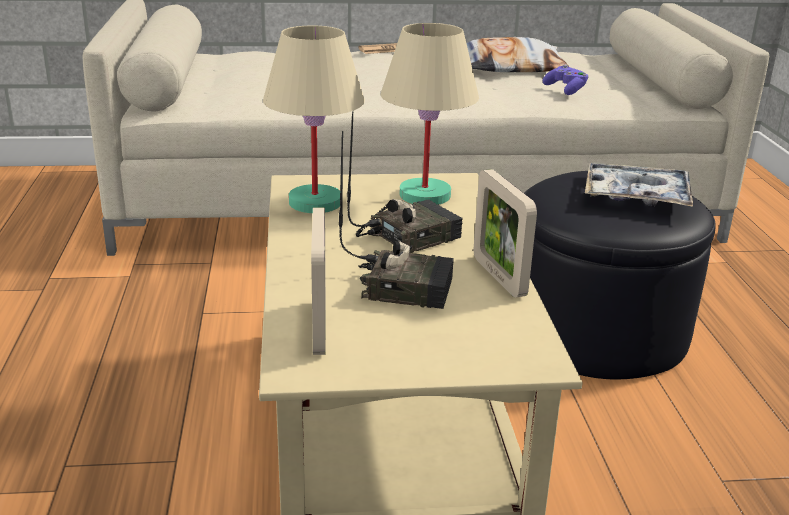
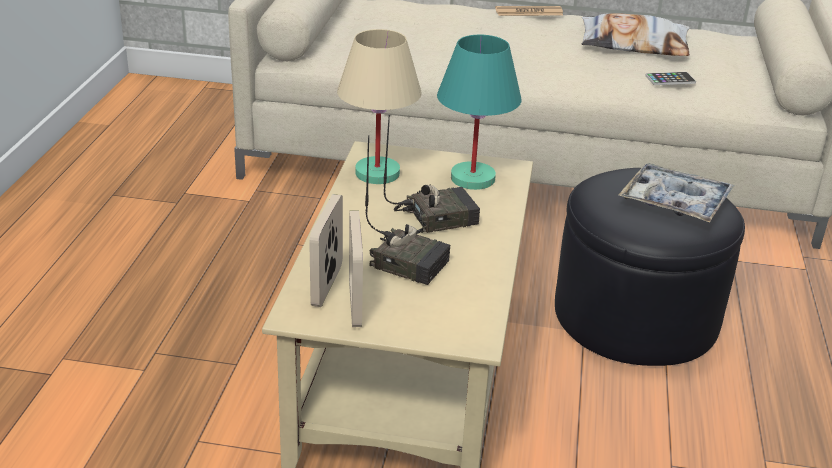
camera: 15 degrees right, 5 degrees up
(425, 195) = (473, 178): beige table lamp -> turquoise table lamp
(499, 277) = (489, 264): picture frame -> picture frame (355, 304)
(566, 90) = (670, 79): purple game controller -> phone

